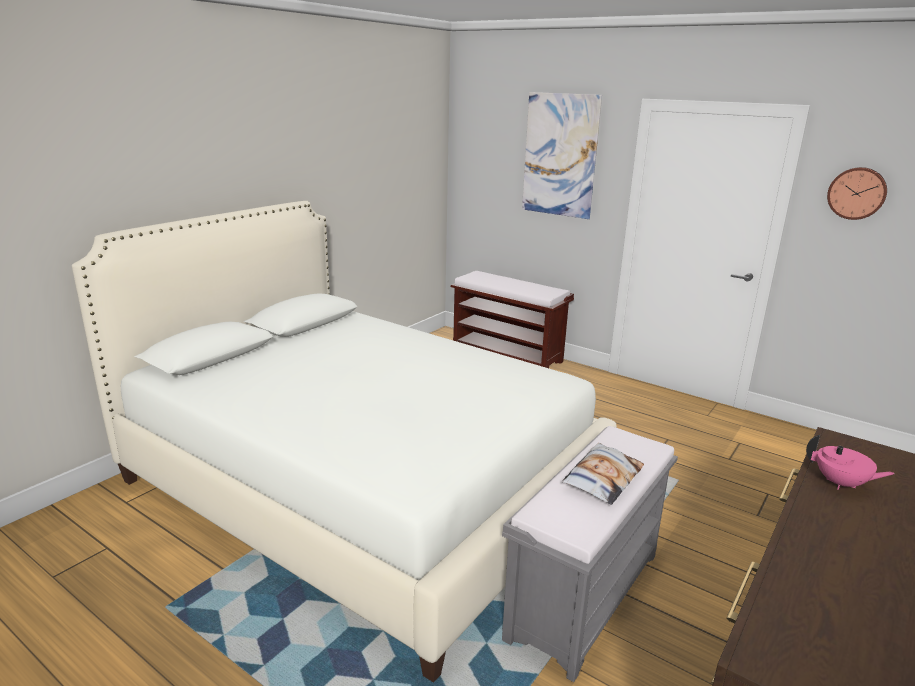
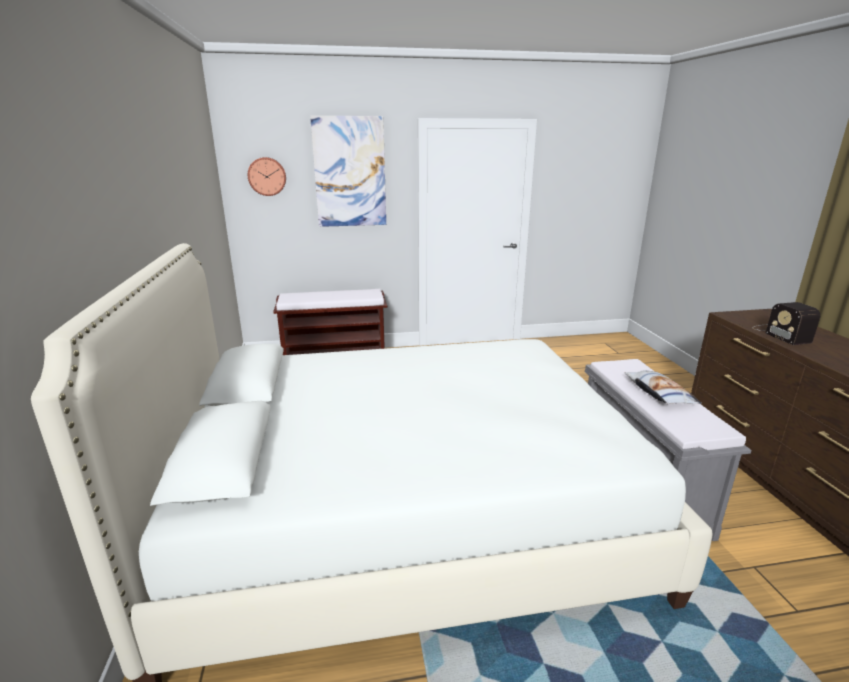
camera: 45 degrees left, 0 degrees up
(840, 483) = (780, 333): pink teapot -> radio
(857, 193) = (569, 176): wall clock -> wall clock (267, 176)

